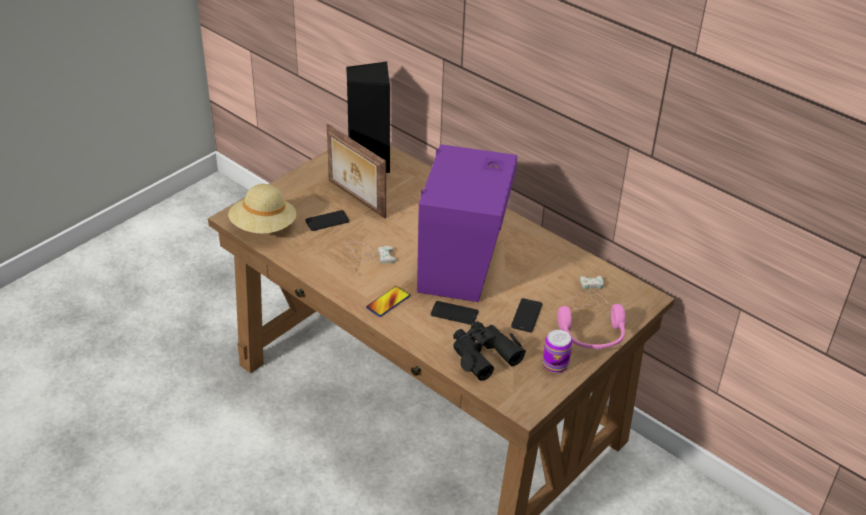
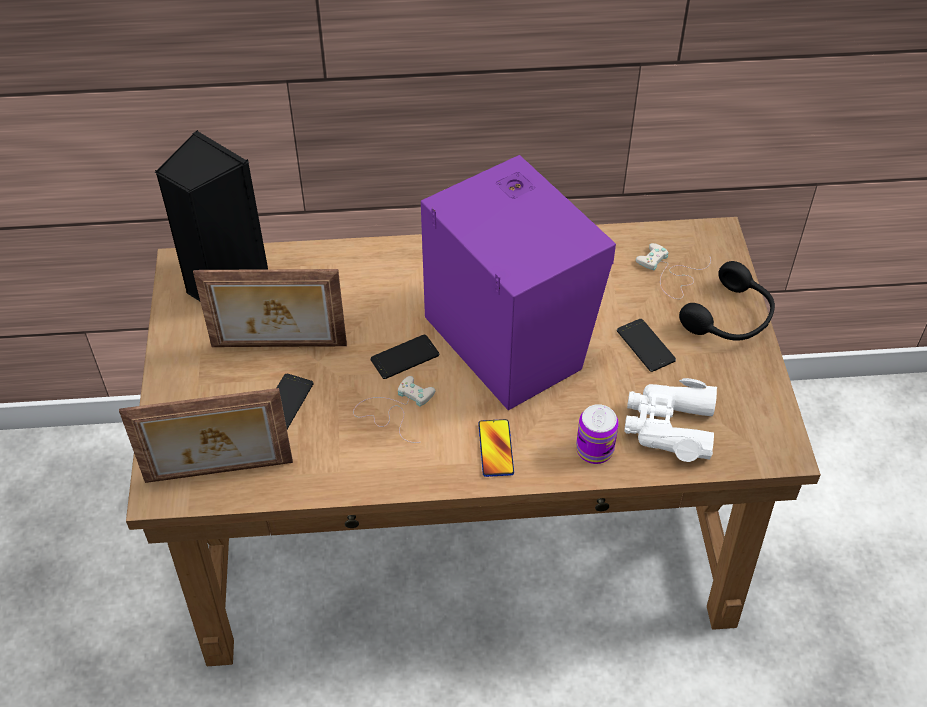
camera: 45 degrees left, 10 degrees up
(263, 227) = (219, 473): beige hat -> picture frame
(454, 313) = (578, 403): phone -> phone (405, 357)
(483, 354) = (669, 426): black binoculars -> white binoculars
(555, 364) = (742, 378): can -> can (594, 450)
(592, 336) = (730, 318): pink headphones -> black headphones

